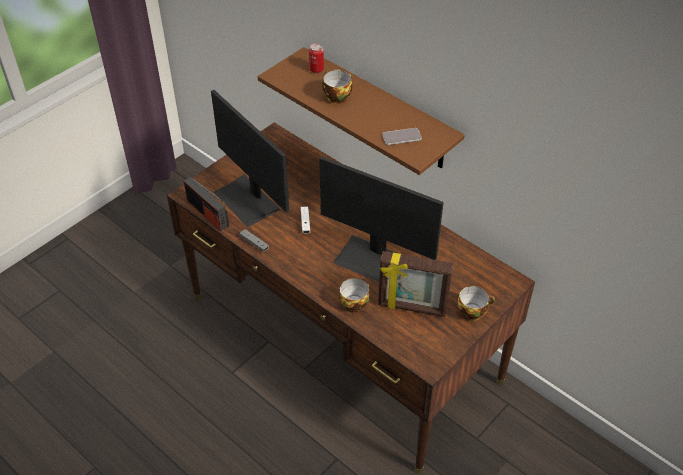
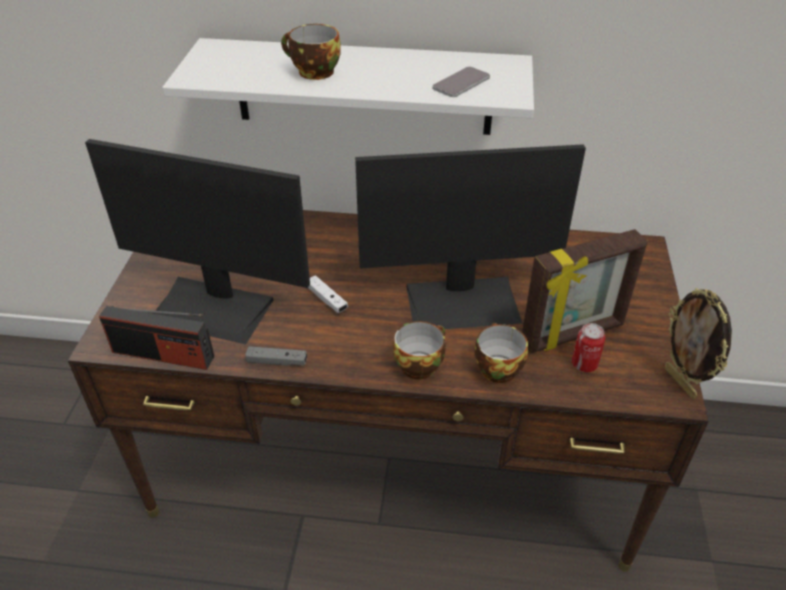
camera: 35 degrees left, 5 degrees down
(316, 69) = (248, 54): can -> can (584, 364)
(379, 109) = (363, 87): brown shelf -> white shelf
(440, 361) = (681, 383): none -> picture frame
(473, 311) = (643, 301): cup -> cup (419, 364)

